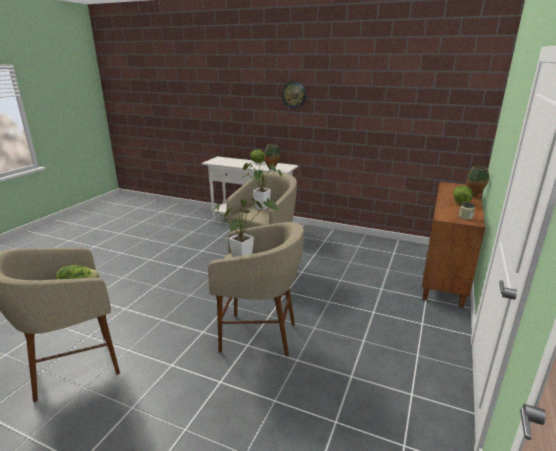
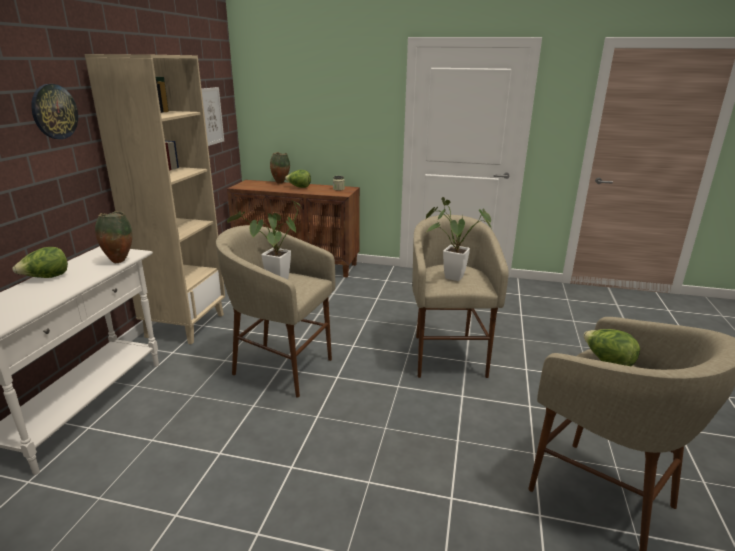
camera: 100 degrees left, 0 degrees up
(325, 236) = (185, 325): none -> beige bookcase
(444, 119) = (211, 116): none -> picture

